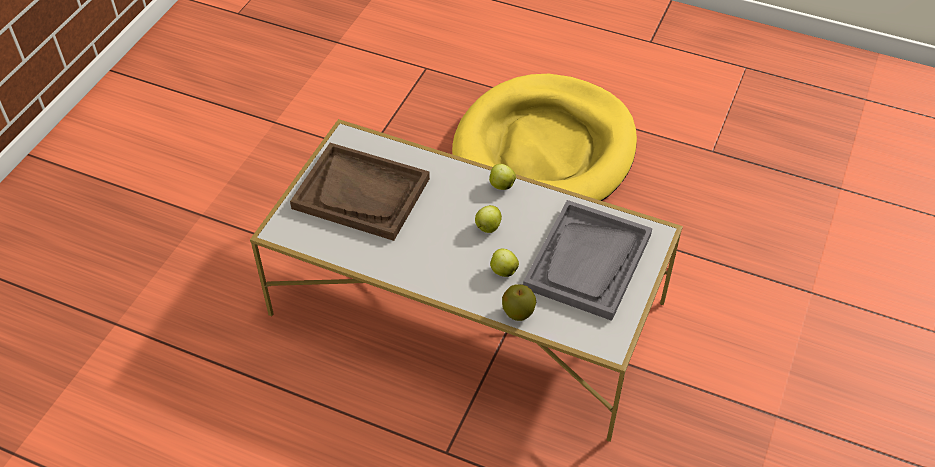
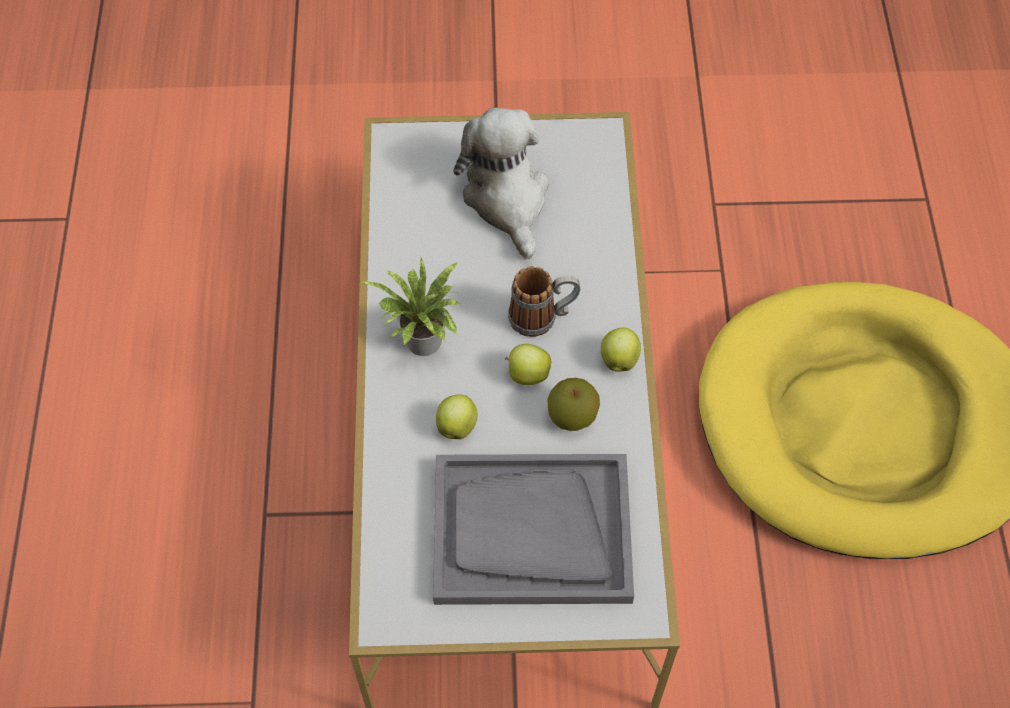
camera: 65 degrees right, 10 degrees up
(361, 193) = (507, 199): brown tray -> plush toy
(439, 267) = (423, 345): none -> potted plant
(453, 207) = (542, 317): none -> mug
(518, 312) = (390, 473): apple -> apple (572, 417)

